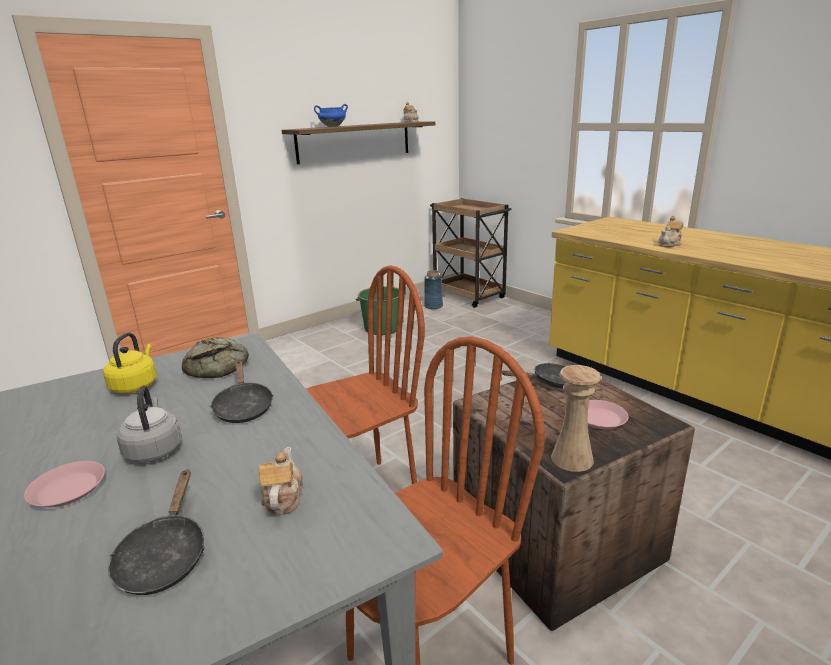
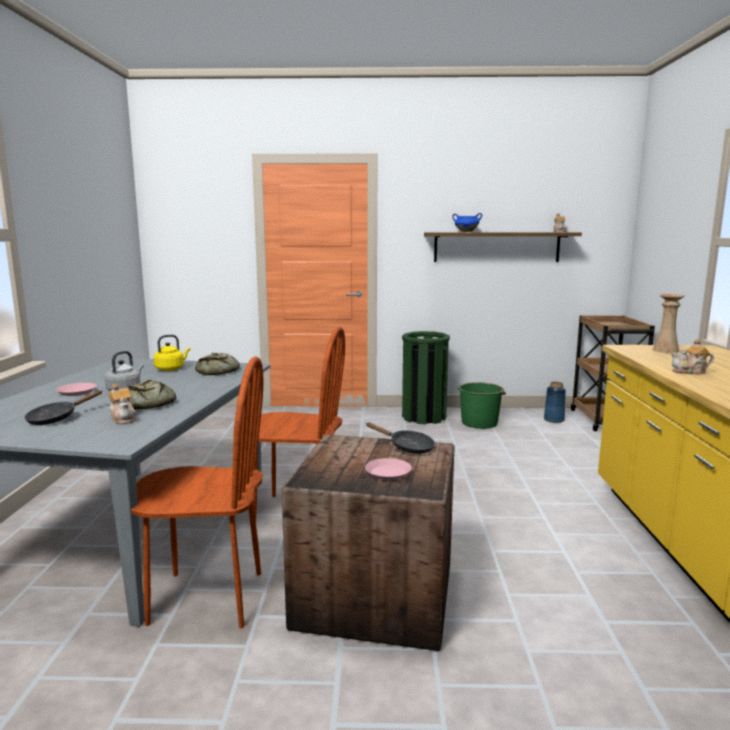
camera: 40 degrees right, 10 degrees down
(243, 407) = (187, 388): black frying pan -> none
(253, 458) = (146, 404): none -> bread
(282, 498) = (123, 419): teapot -> teapot turned 105 degrees clockwise
(326, 338) = (424, 417): none -> green trash can
(572, 458) = (317, 480): beige vase -> beige vase (665, 350)

